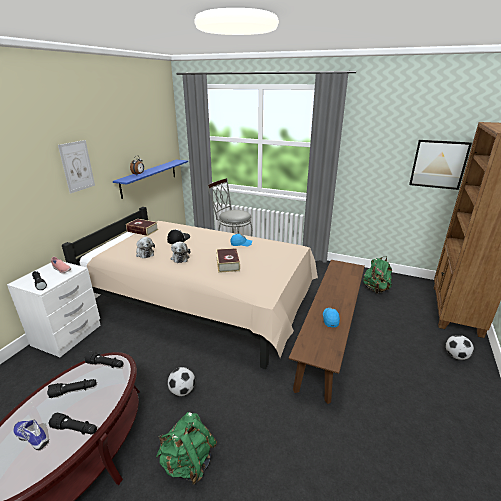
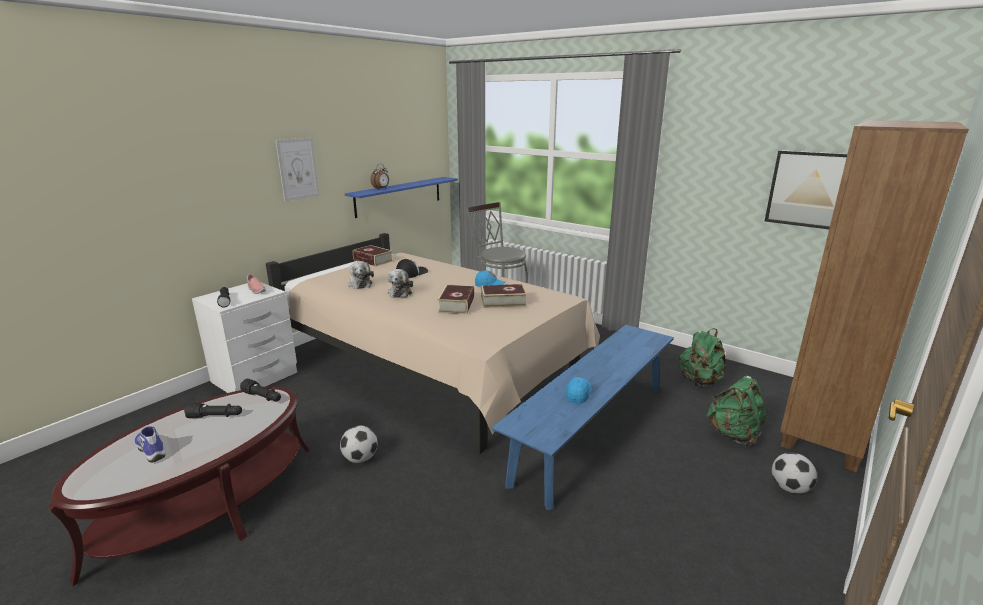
camera: 15 degrees right, 5 degrees down
(75, 429) = (197, 452): black flashlight -> none
(188, 463) = (330, 537): green backpack -> green backpack (733, 435)
(258, 257) = (503, 301): none -> book
(329, 337) = (592, 432): brown bench -> blue bench

